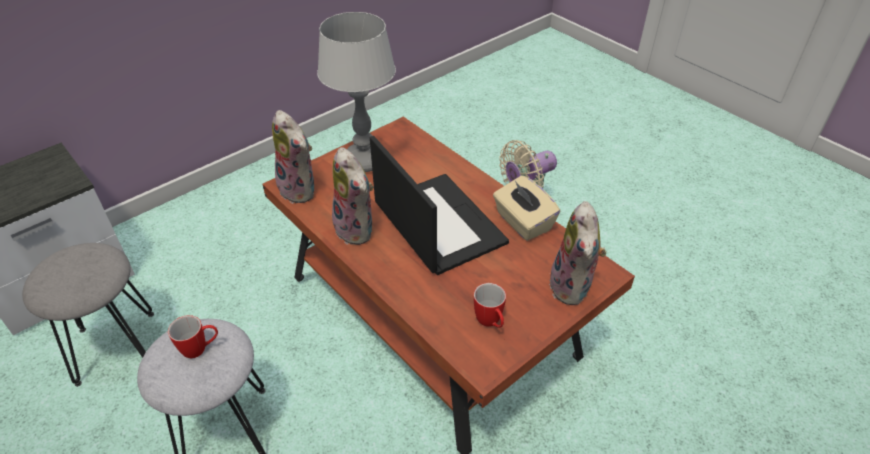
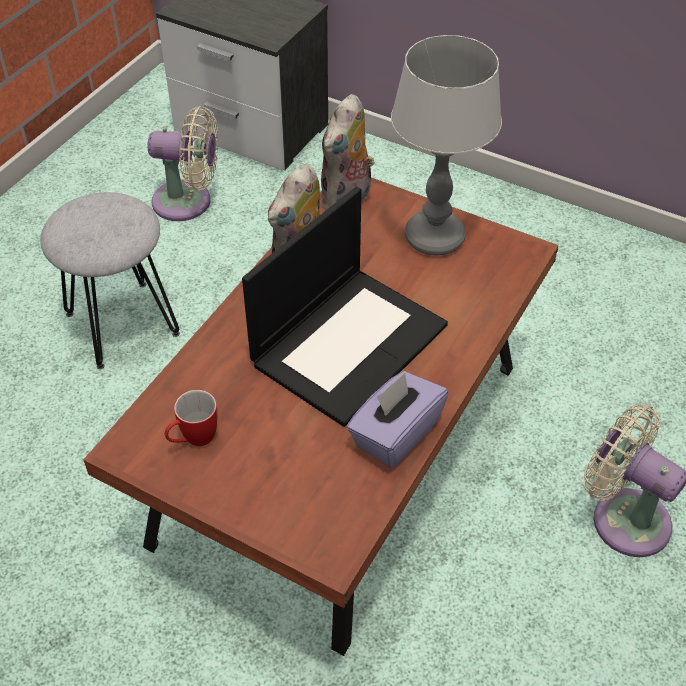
camera: 70 degrees right, 5 degrees up
(115, 347) = (188, 202): grey stool -> beige fan
(201, 349) = (108, 224): mug -> none
(522, 222) = (395, 434): beige tissue box -> purple tissue box
(573, 287) = (288, 519): plush toy -> none

